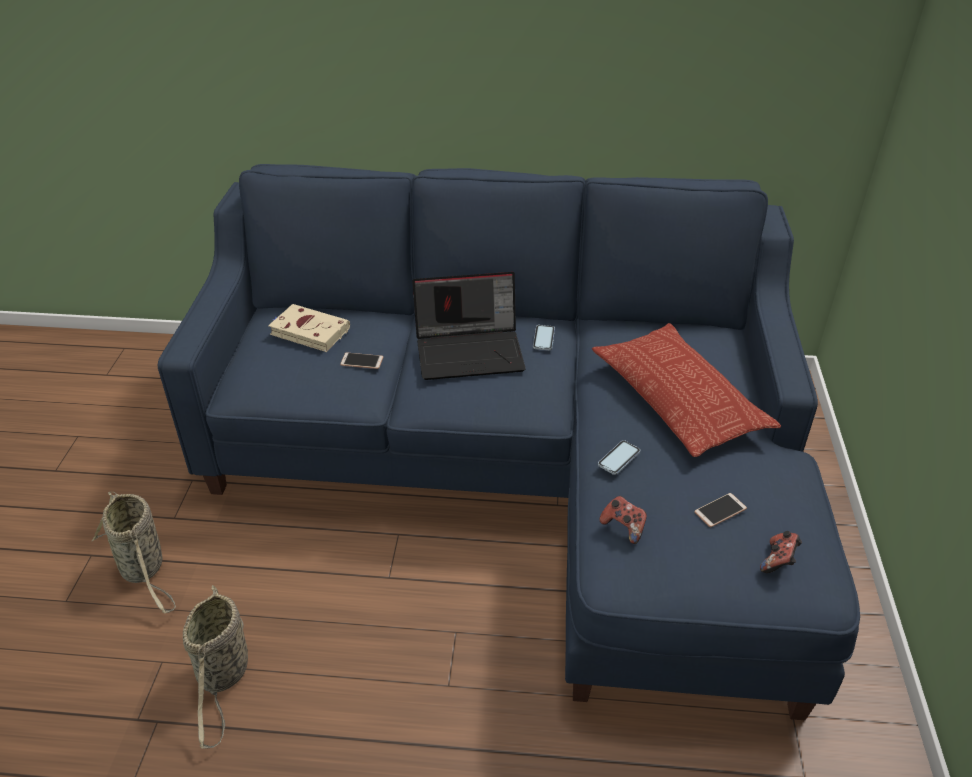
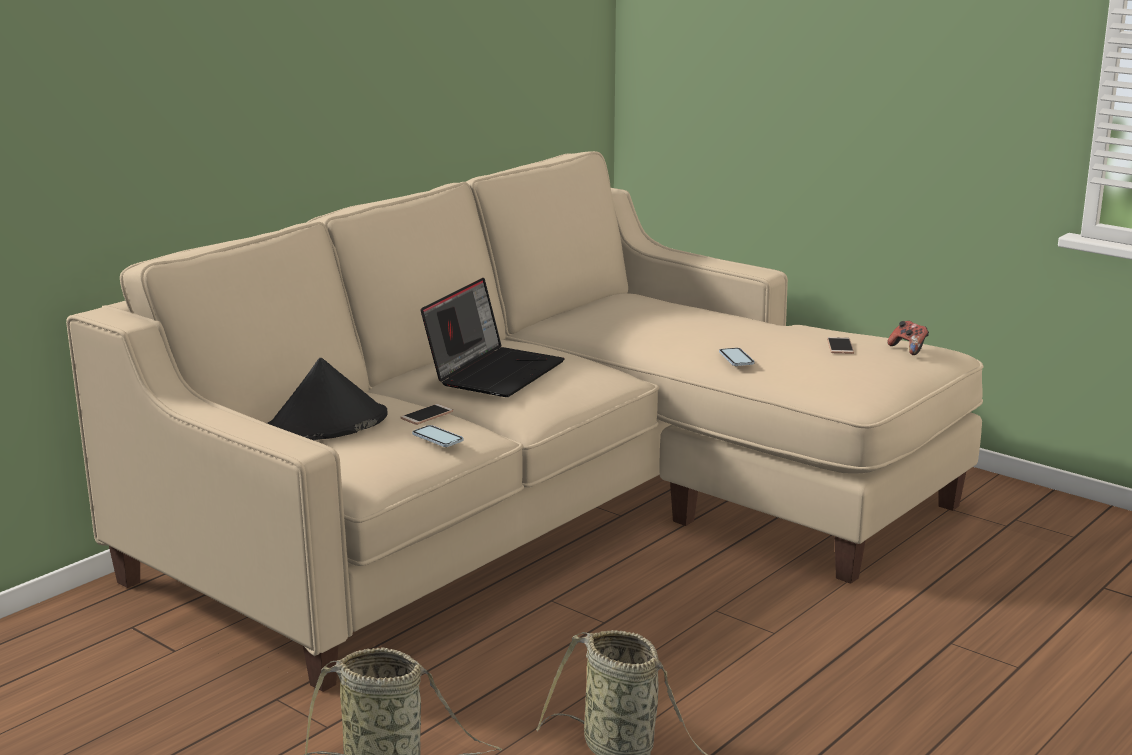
camera: 55 degrees left, 20 degrees down
(308, 331) = (326, 425): beige book -> black hat
(524, 467) = (550, 513): blue sofa -> beige sofa
(543, 338) = (526, 345): phone -> phone (437, 438)
(623, 527) = (815, 378): game controller -> none
(678, 397) = (693, 322): pillow -> none

